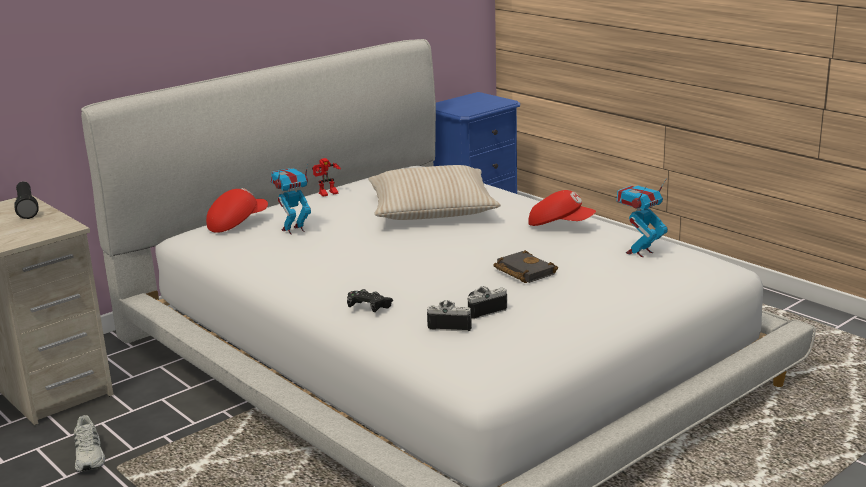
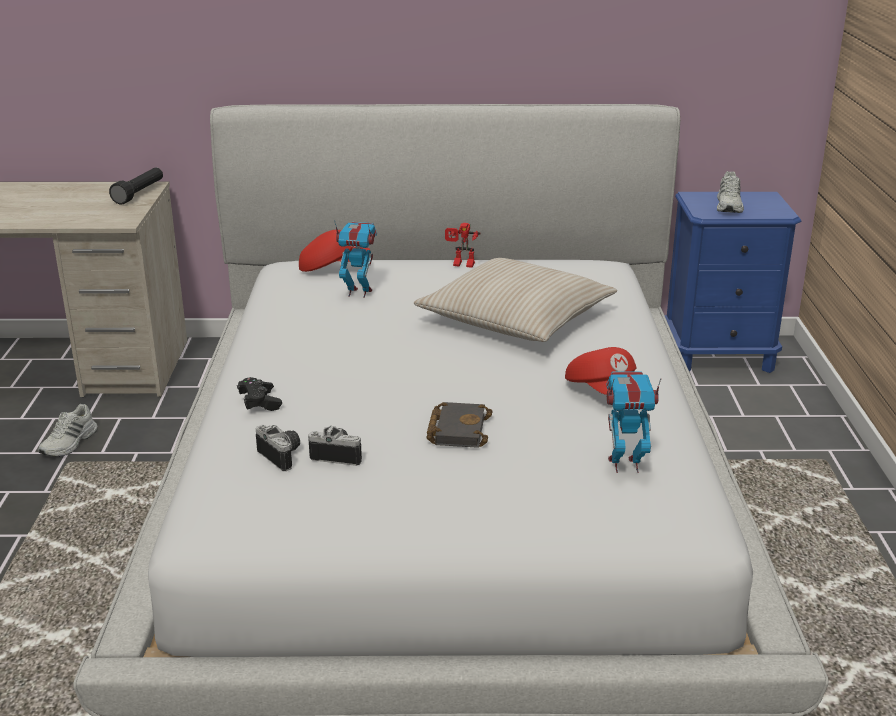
camera: 40 degrees right, 5 degrees up
(469, 105) = (729, 206): none -> white shoe

